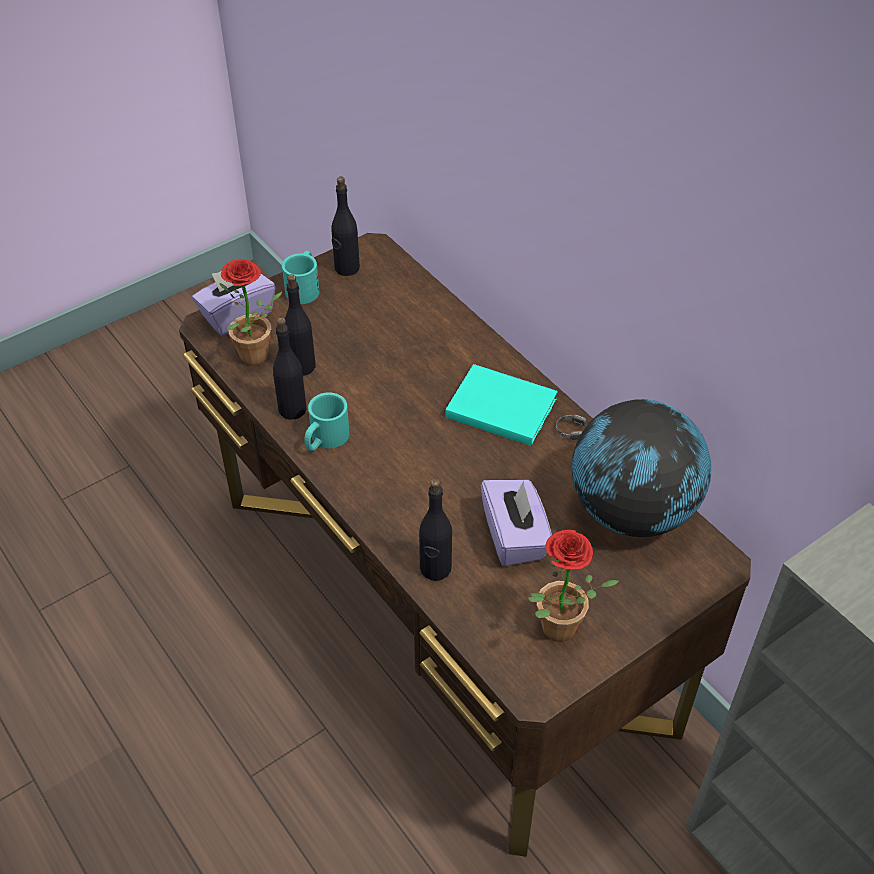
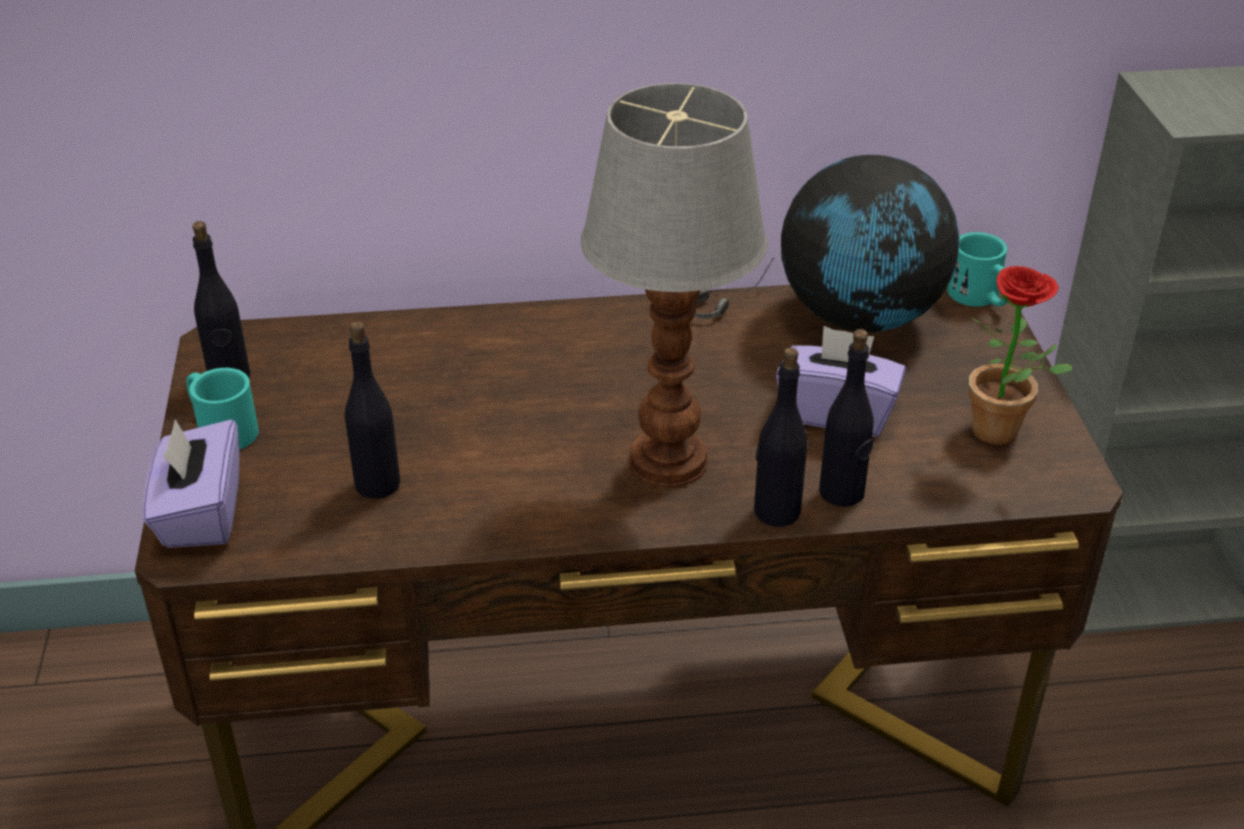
camera: 60 degrees left, 10 degrees down
(256, 359) = (316, 524): potted plant -> none
(292, 409) = (452, 522): black bottle -> black bottle (776, 511)
(325, 440) = (540, 511): turquoise mug -> turquoise mug (980, 298)
(405, 476) = (669, 463): none -> table lamp
(499, 406) = (617, 347): turquoise book -> none

